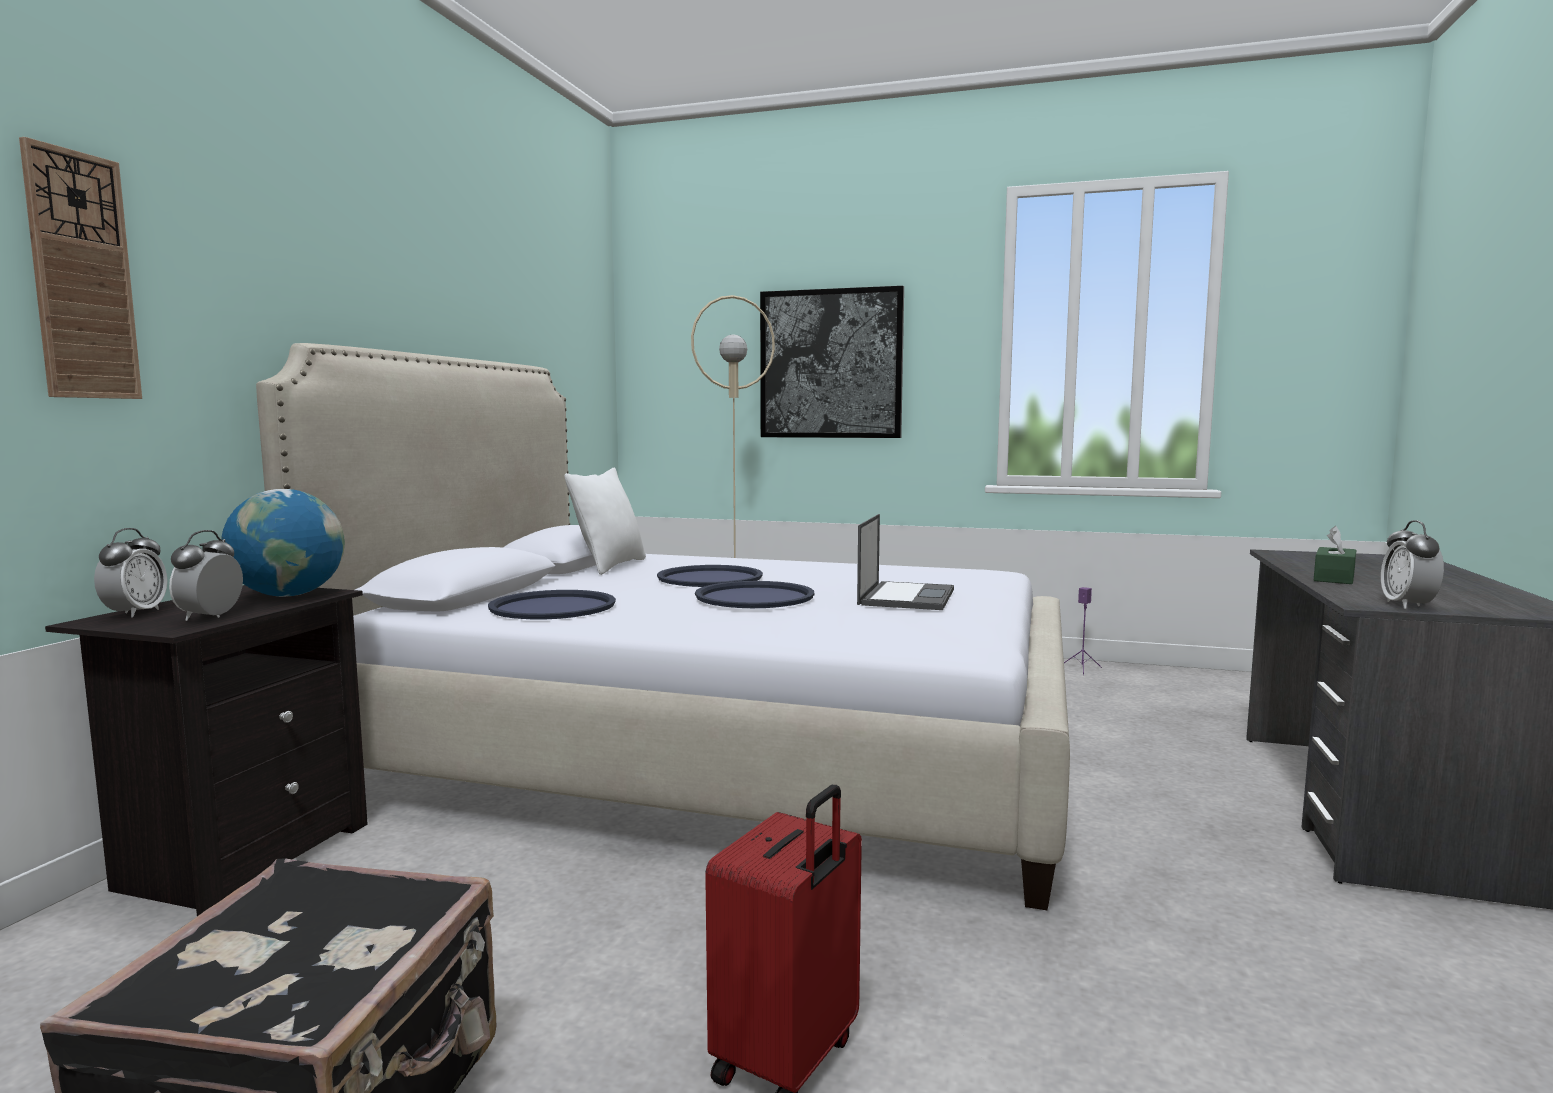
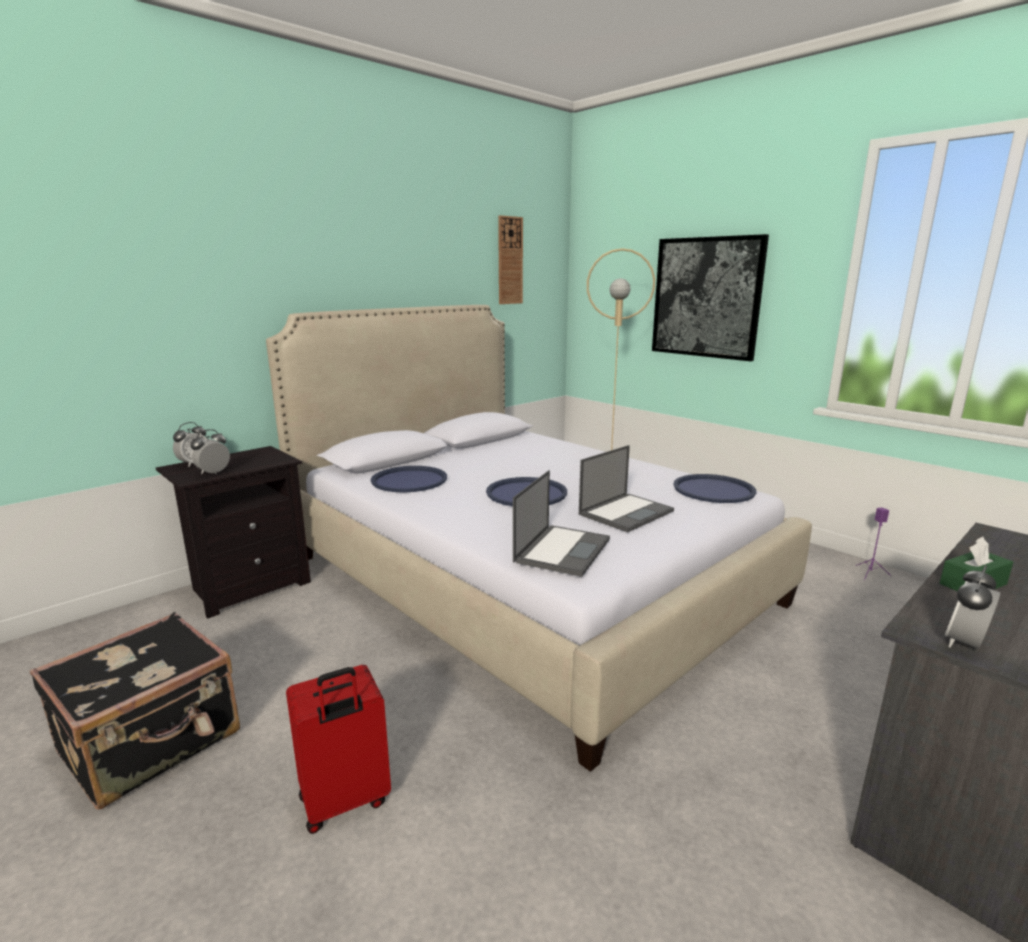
camera: 30 degrees right, 10 degrees up
(81, 276) = (168, 292): wall clock -> wall clock (510, 261)
(289, 595) = (267, 460): globe -> none
(610, 566) = (496, 444): white pillow -> none
(710, 578) = (533, 468): blue tray -> blue tray (713, 490)
(906, 630) = (562, 550): none -> laptop

